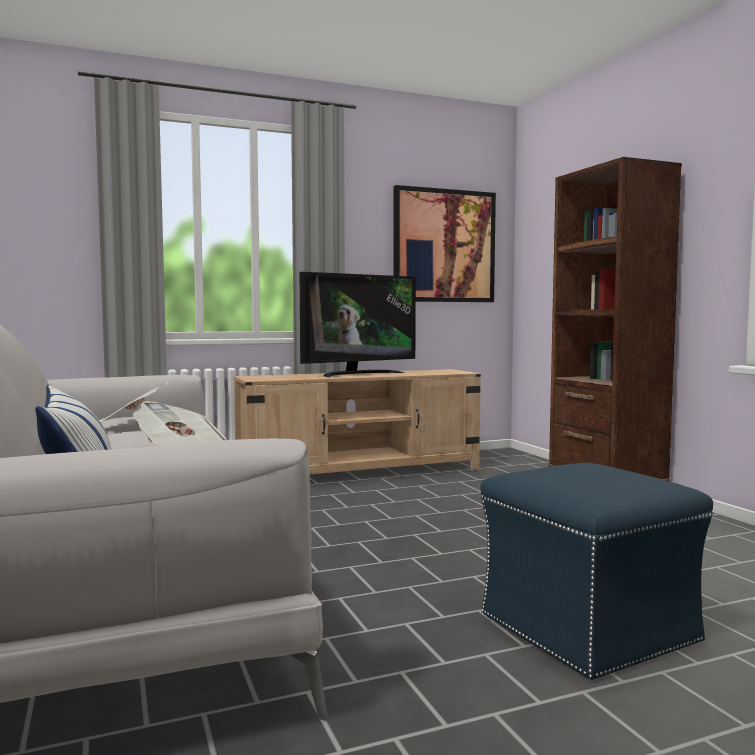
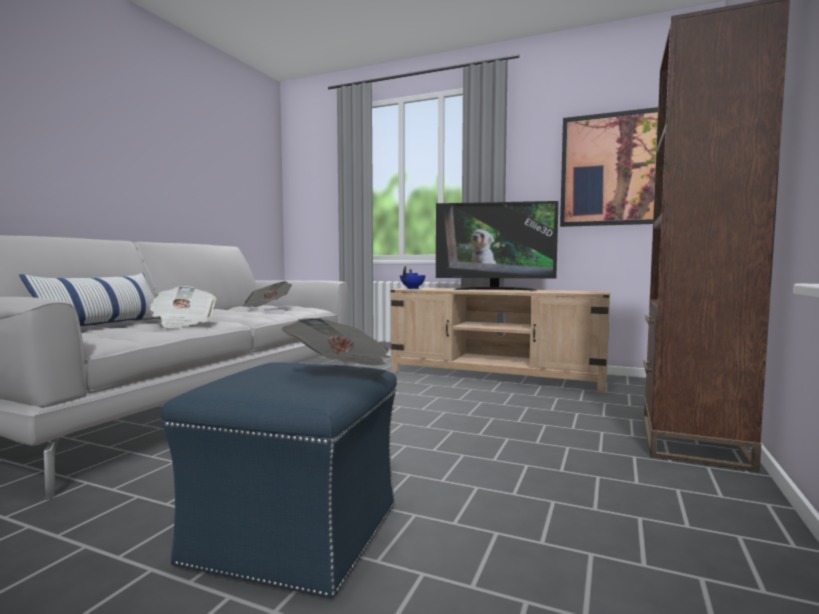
camera: 45 degrees right, 0 degrees up
(263, 378) = (413, 288): none -> blue teapot
(610, 469) = (342, 374): none -> newspaper

